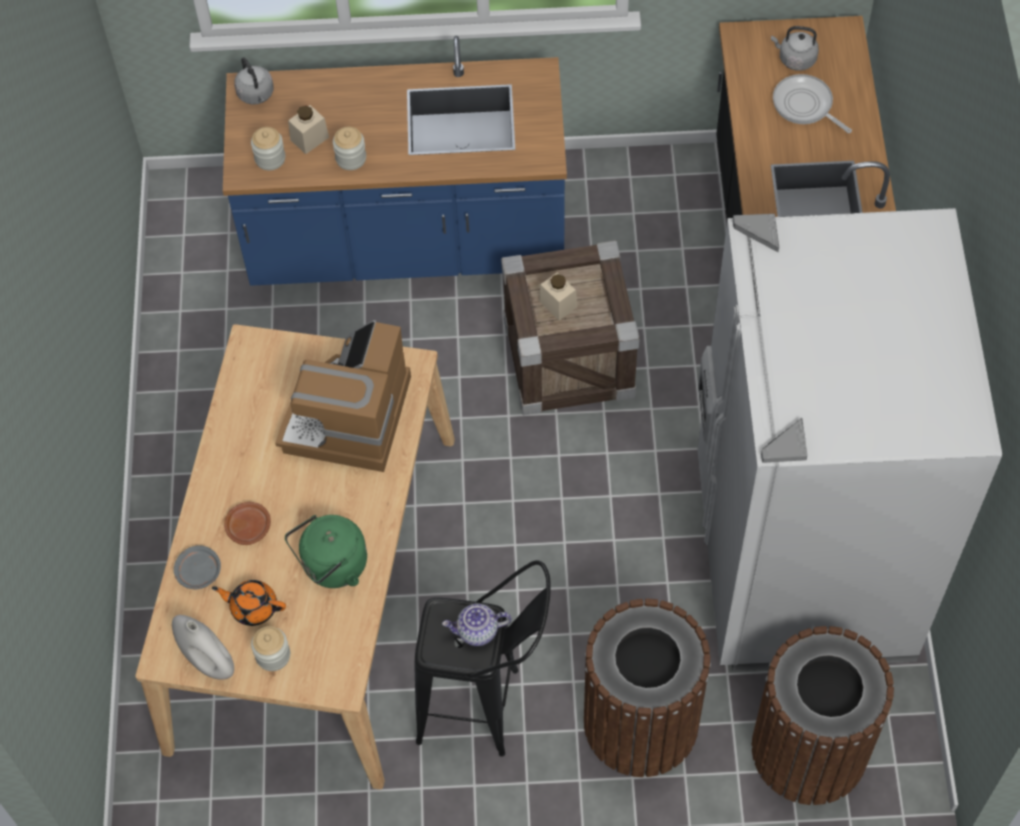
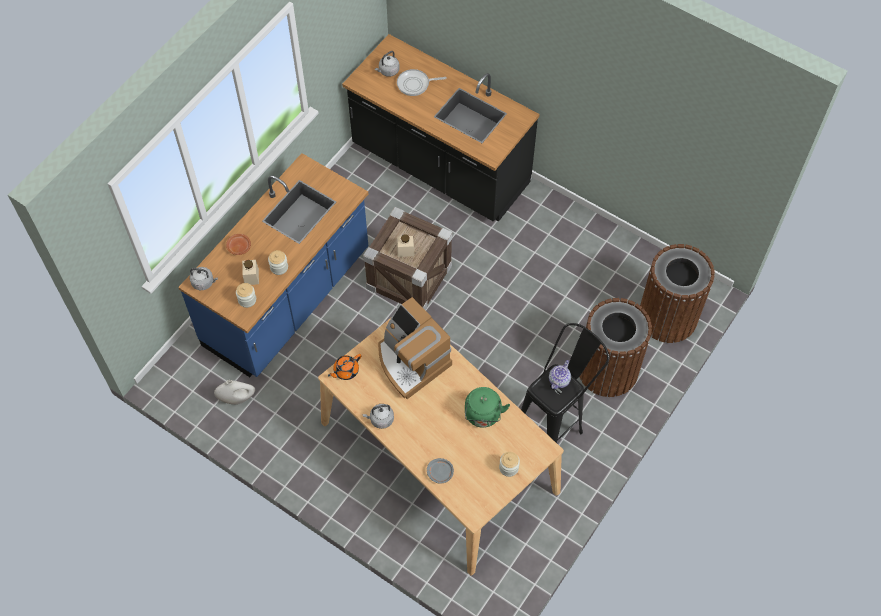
camera: 55 degrees left, 0 degrees up
(208, 661) = (490, 496): white vase -> white vase (237, 399)
(225, 442) = (380, 419): none -> grey kettle
(248, 526) = (434, 437): brown plate -> brown plate (239, 246)
(253, 607) = (477, 461): orange teapot -> orange teapot (345, 371)
(801, 556) = (579, 259): white fridge -> none

